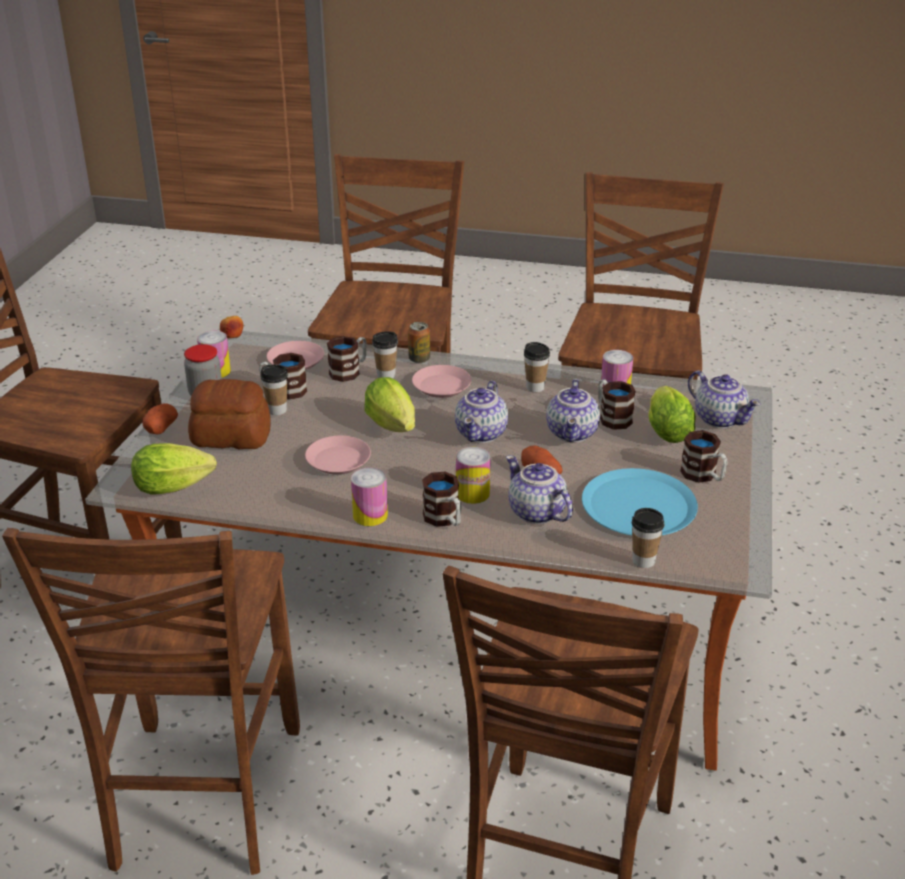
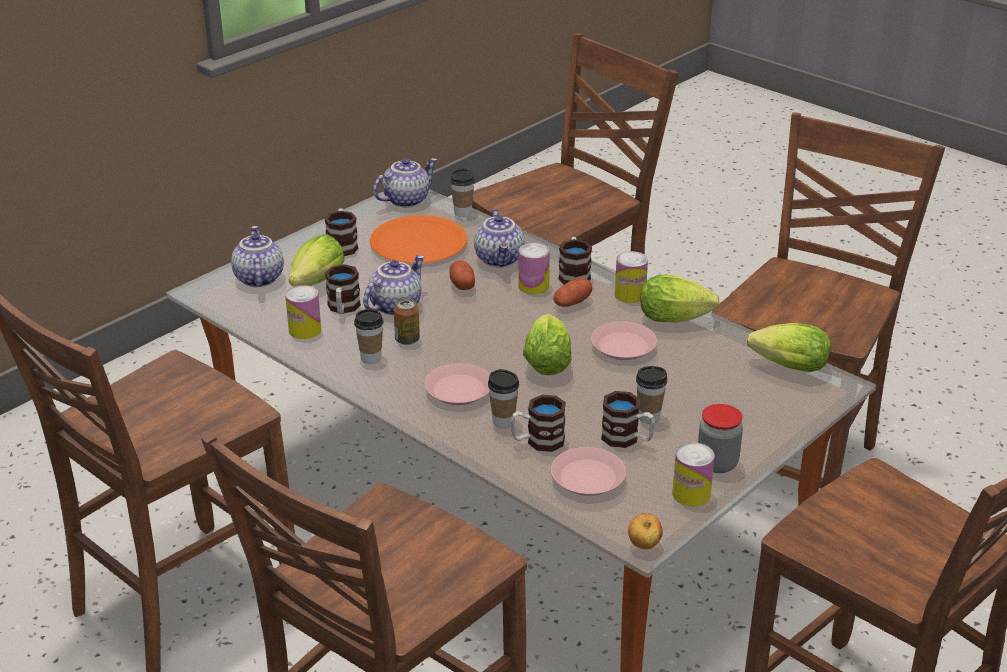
camera: 150 degrees left, 0 degrees up
(161, 427) = (782, 436): potato -> potato (572, 303)
(231, 436) = (712, 403): bread -> none
(304, 503) = (678, 319): none -> lettuce
(419, 359) = (448, 431): can -> can (407, 340)
(482, 434) = (473, 329): teapot -> teapot (406, 200)
(638, 505) = (419, 242): blue plate -> orange plate

